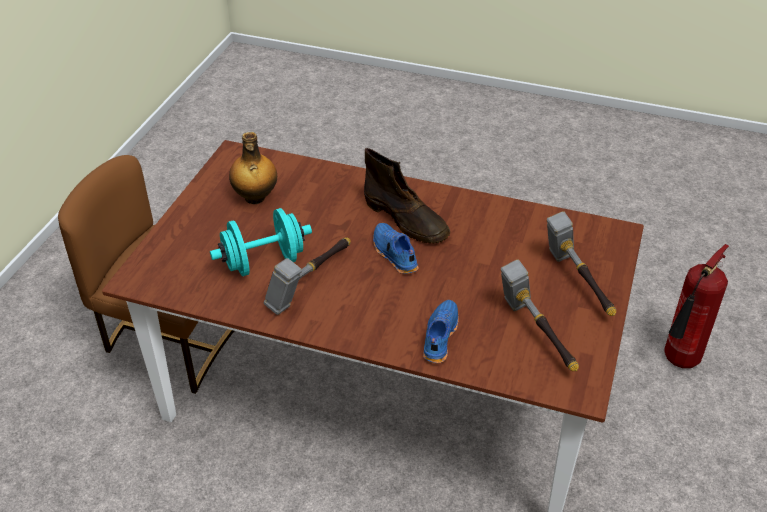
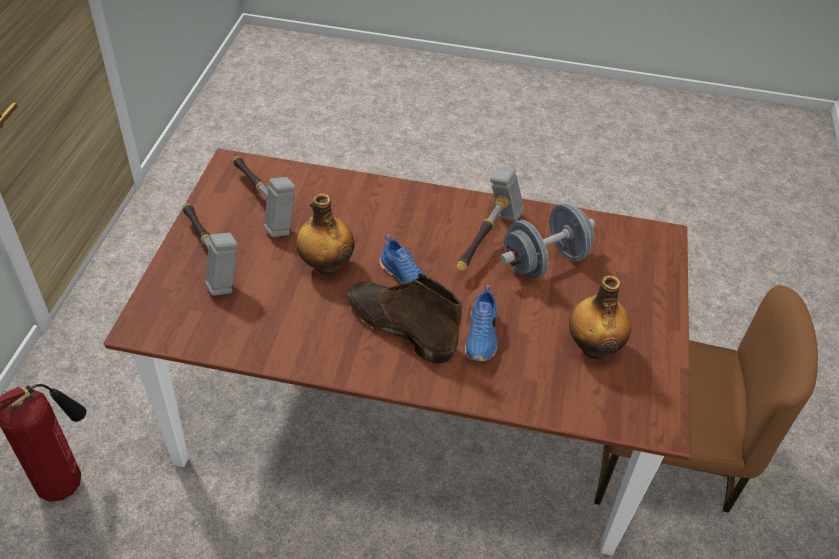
camera: 170 degrees right, 5 degrees up
(264, 262) = (544, 261): turquoise dumbbell -> grey dumbbell
(439, 337) = (354, 199): blue shoe -> blue shoe (482, 336)
(467, 271) = (326, 265): none -> bottle

